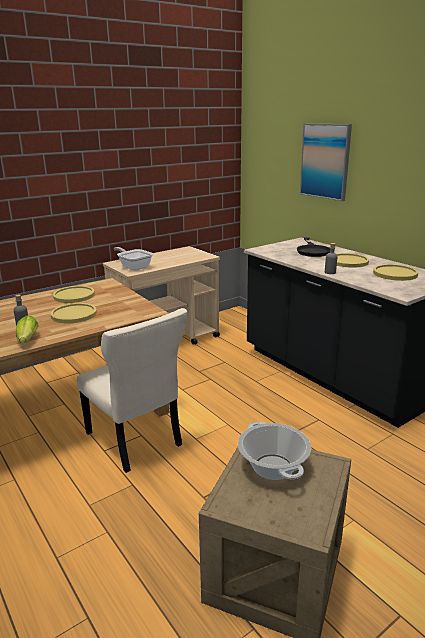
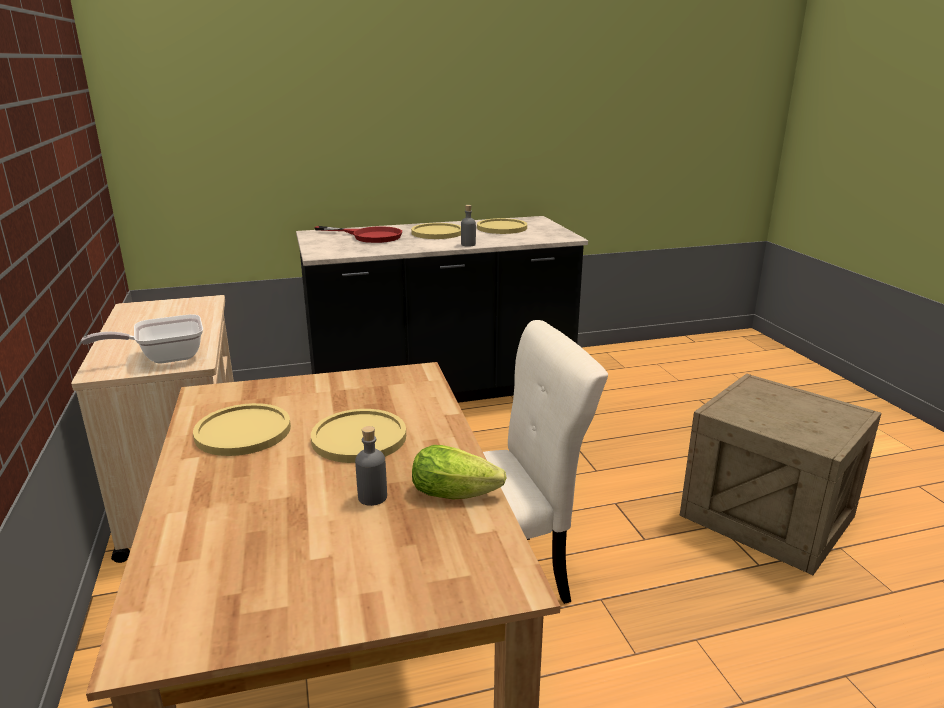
camera: 70 degrees left, 0 degrees up
(272, 467) = (759, 409): cooking pot -> none
(312, 250) = (369, 236): black frying pan -> red frying pan
(325, 161) = (315, 108): picture -> none

